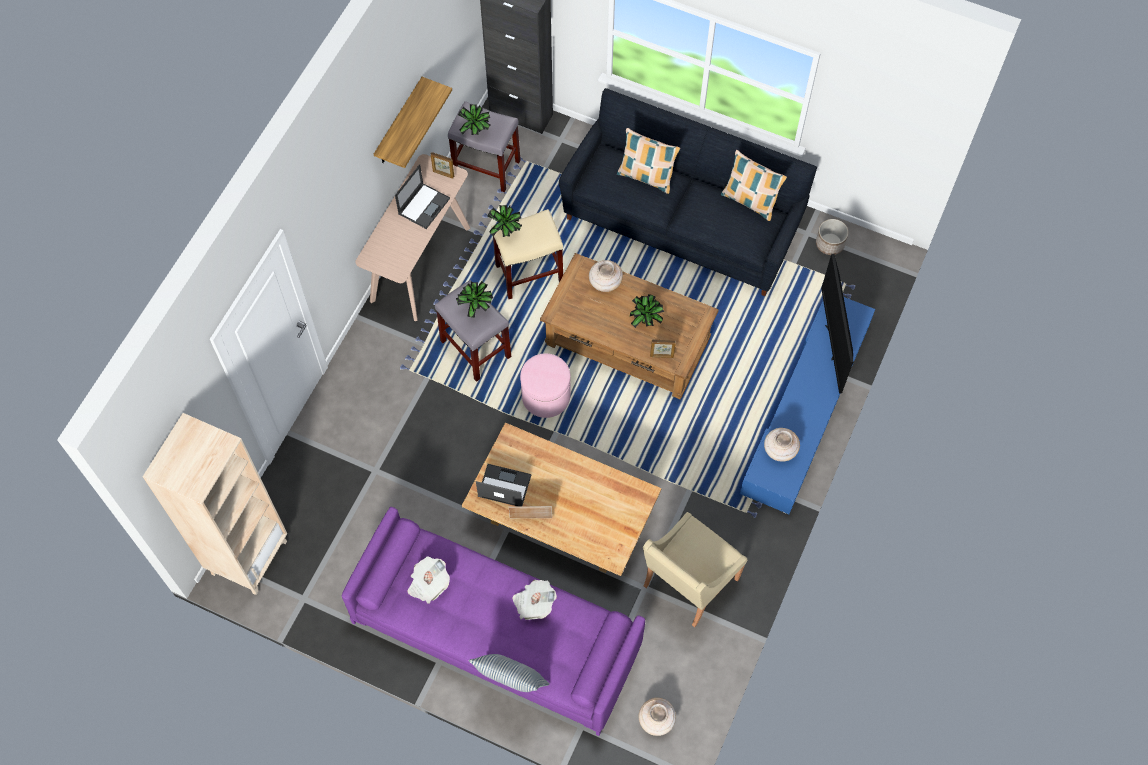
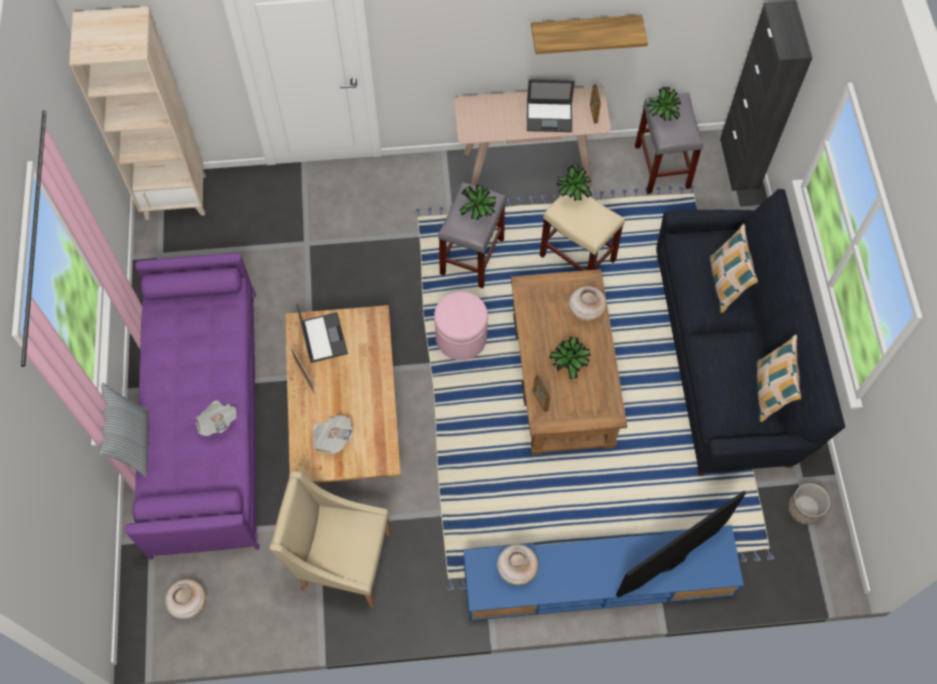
camera: 60 degrees right, 0 degrees up
(428, 584) = (193, 327): newspaper -> newspaper (332, 438)

